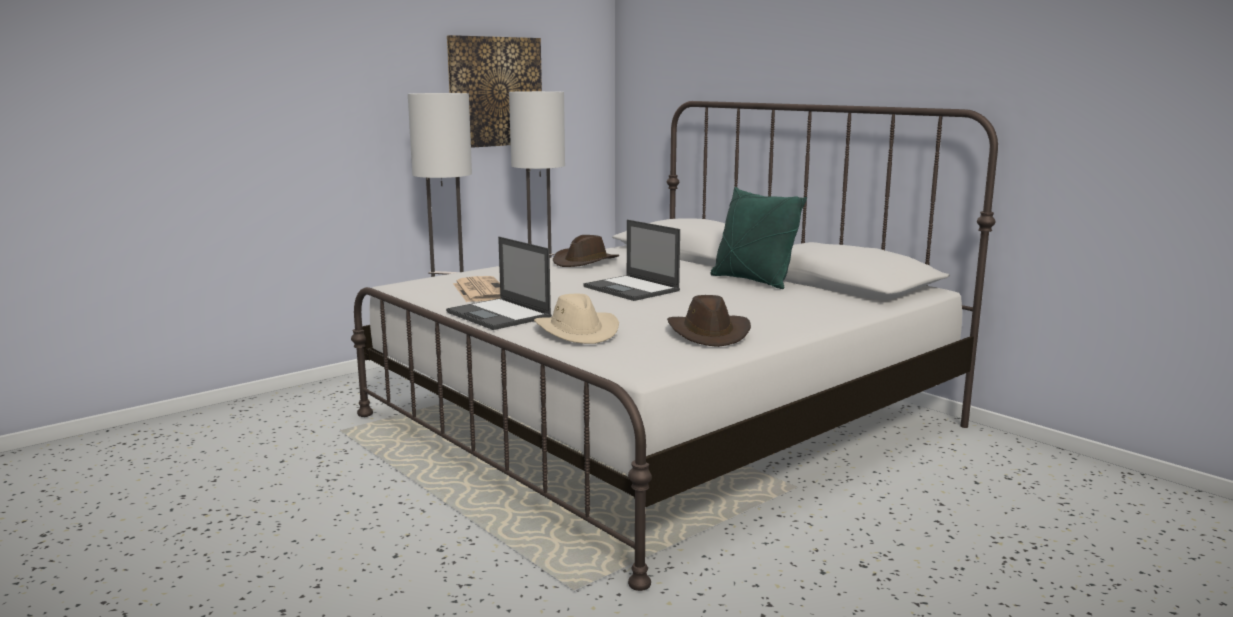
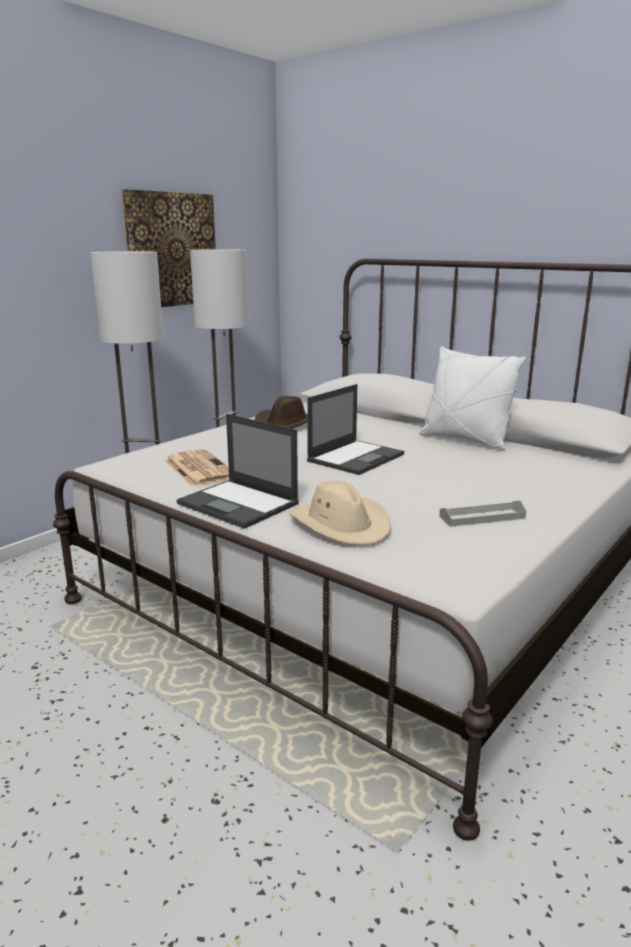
camera: 10 degrees left, 5 degrees up
(632, 289) = (356, 457): laptop -> laptop turned 90 degrees counterclockwise
(709, 333) = (482, 517): brown hat -> grey tray
(753, 281) = (465, 440): green pillow -> white pillow

